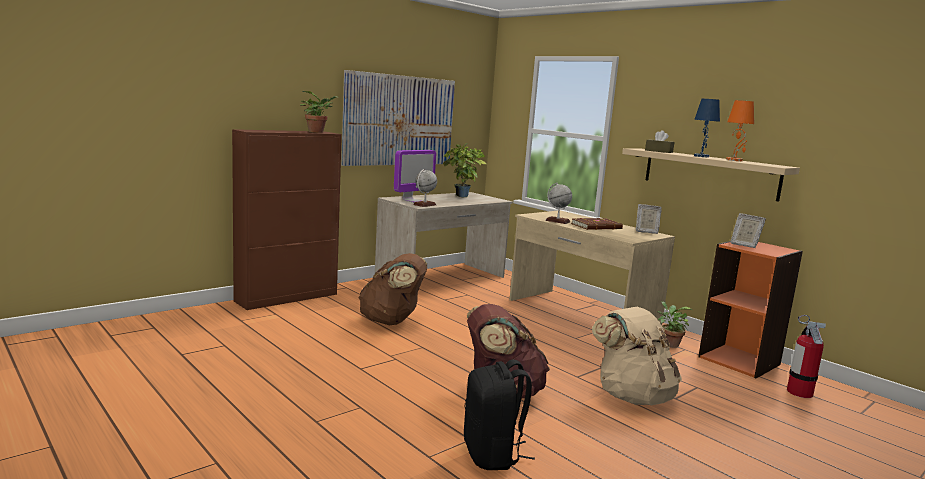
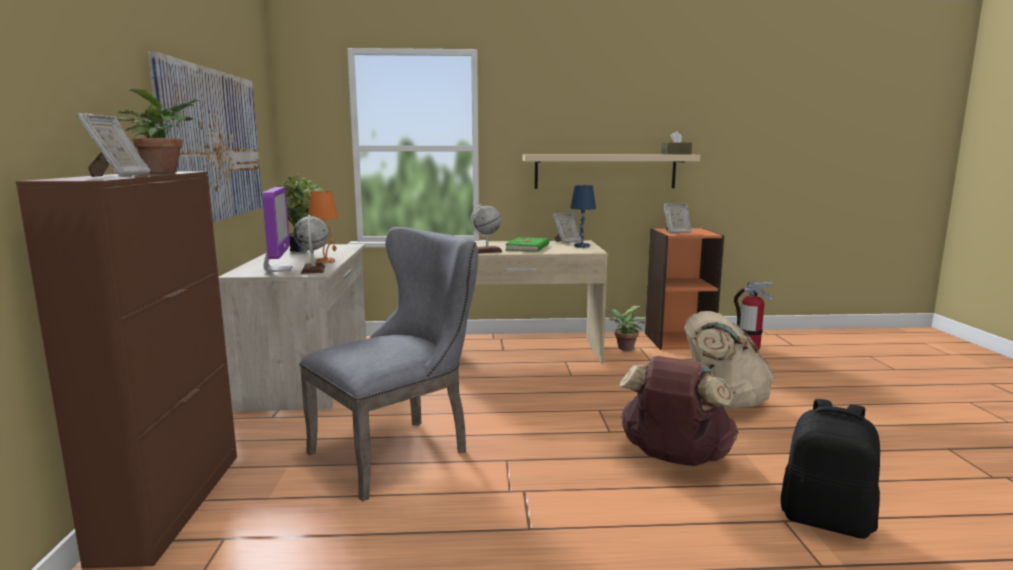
camera: 50 degrees left, 0 degrees up
(276, 131) = (119, 176): none -> picture frame
(392, 321) = (399, 451): brown backpack -> grey chair
(597, 226) = (528, 247): brown book -> green book
(658, 151) = (559, 154): brown tissue box -> brown tissue box (676, 154)
(701, 156) = (606, 154): blue table lamp -> blue table lamp (581, 246)
(734, 160) = (640, 154): orange table lamp -> orange table lamp (326, 261)

